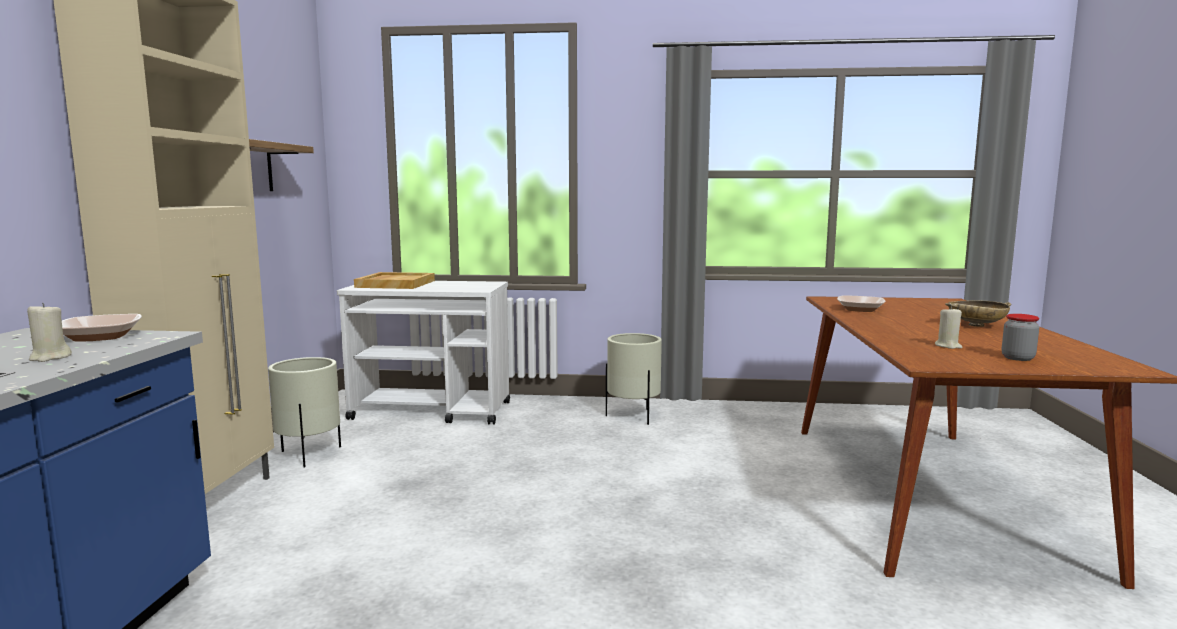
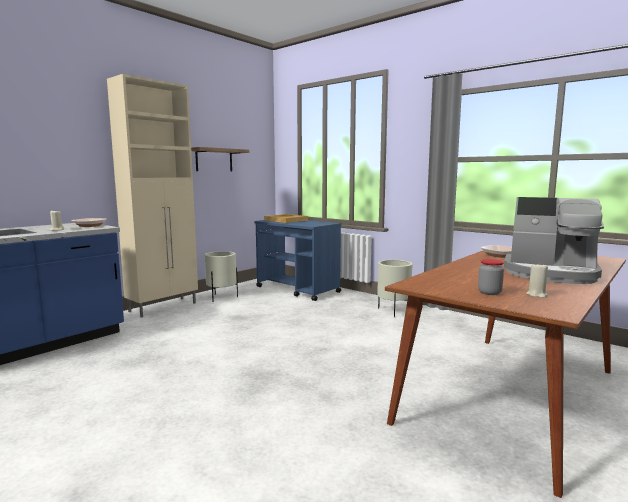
camera: 35 degrees right, 0 degrees up
(432, 411) = (298, 289): white cart -> blue cart
(948, 346) = (468, 280): beige candle -> beige candle (537, 295)
(976, 325) = (550, 273): beige bowl -> coffee machine

